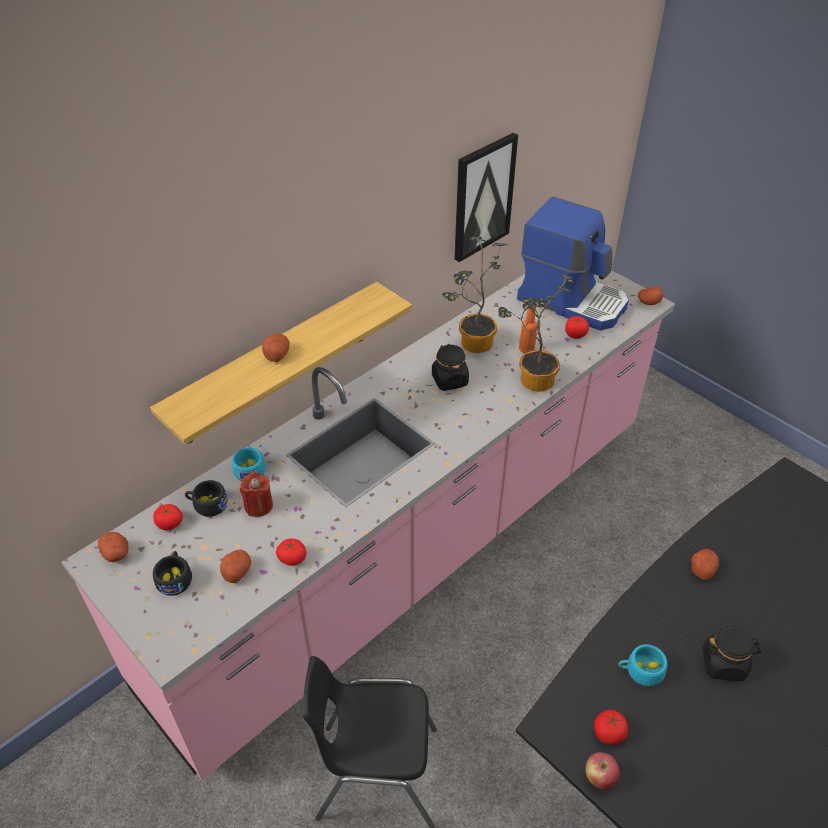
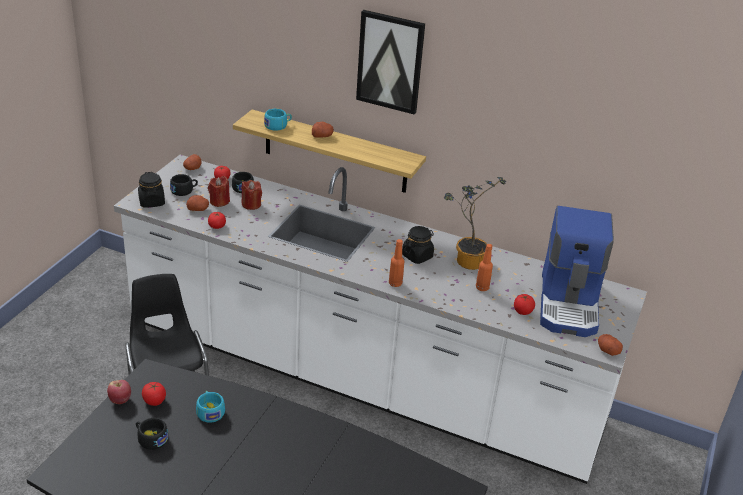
camera: 65 degrees right, 10 degrees down
(230, 541) = (219, 201): none -> red candle
(250, 469) = (279, 194): turquoise cup -> turquoise cup (278, 126)
(414, 548) = (361, 377): pink counter -> white counter
(482, 197) = (544, 165): picture -> picture (390, 61)
(495, 414) = (395, 283): none -> orange bottle
(531, 379) = (448, 295): potted plant -> none
(681, 753) = (150, 438): none -> black cup
(702, 569) = (321, 437): potato -> none
(723, 663) = (234, 456): black jar -> black jar (152, 202)

